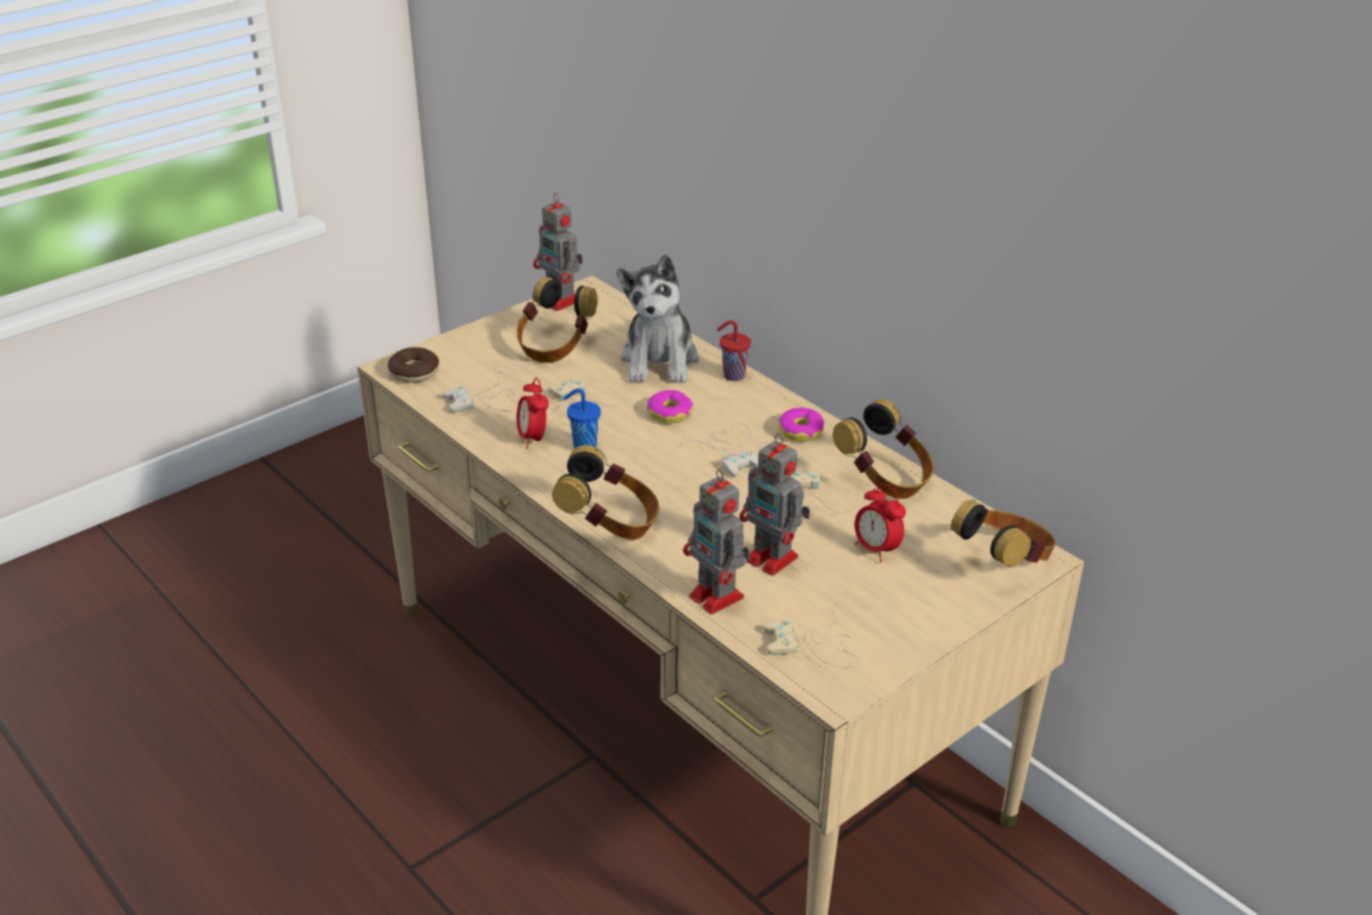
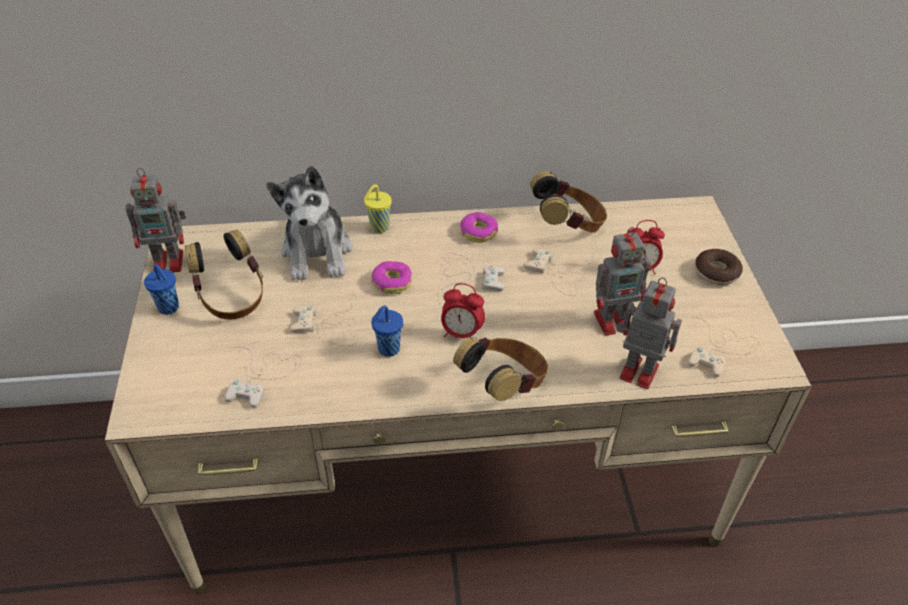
camera: 55 degrees left, 10 degrees up
(414, 372) = (164, 403): donut -> donut (716, 272)
(511, 326) = (169, 308): none -> blue cup
(533, 439) = (347, 374): alarm clock -> alarm clock (461, 334)
(660, 360) = (317, 252): plush toy -> plush toy turned 45 degrees clockwise
(718, 598) = (637, 371): toy robot -> toy robot turned 150 degrees counterclockwise
(732, 376) = (378, 228): red cup -> yellow cup
(1004, 563) = (692, 225): headphones -> none

